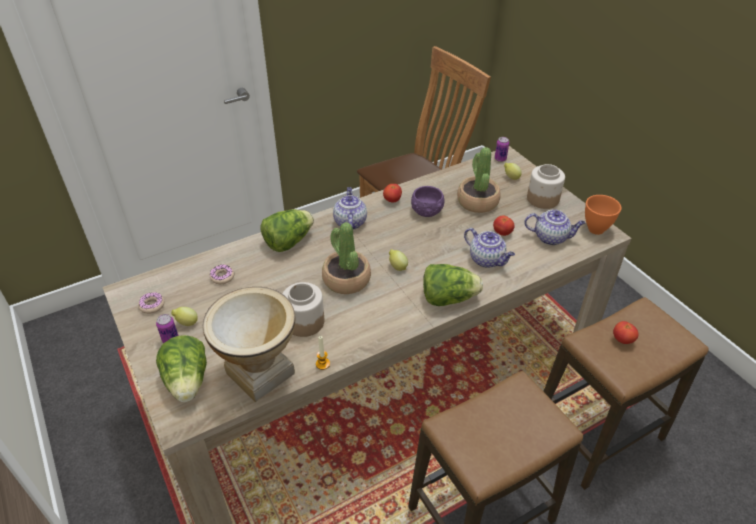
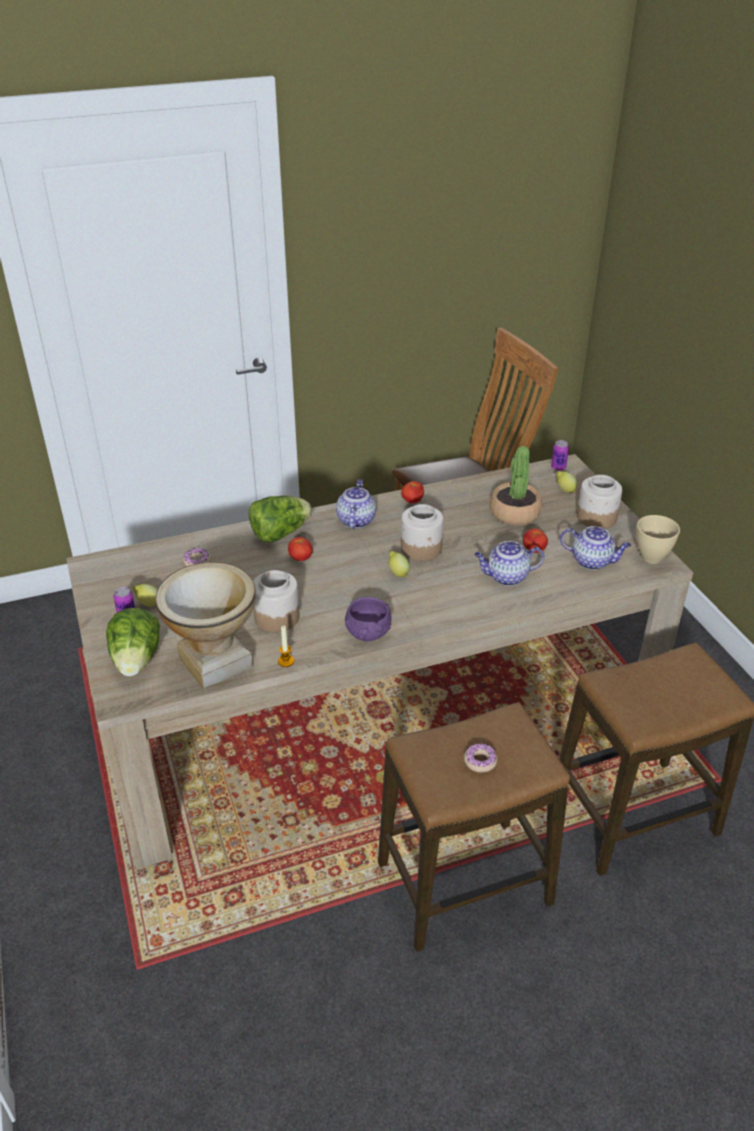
camera: 10 degrees right, 5 degrees down
(152, 305) = (115, 582): donut -> donut (480, 761)
(346, 279) = (335, 579): potted plant -> none
(411, 242) = (421, 549): none -> jar
(427, 211) = (450, 517): purple bowl -> purple bowl (368, 632)
(448, 298) = (447, 612): lettuce -> none
(487, 260) = (506, 577): teapot -> teapot turned 120 degrees clockwise
(595, 230) = (650, 558): orange bowl -> beige bowl
(622, 340) = (651, 685): tomato -> tomato (300, 558)

